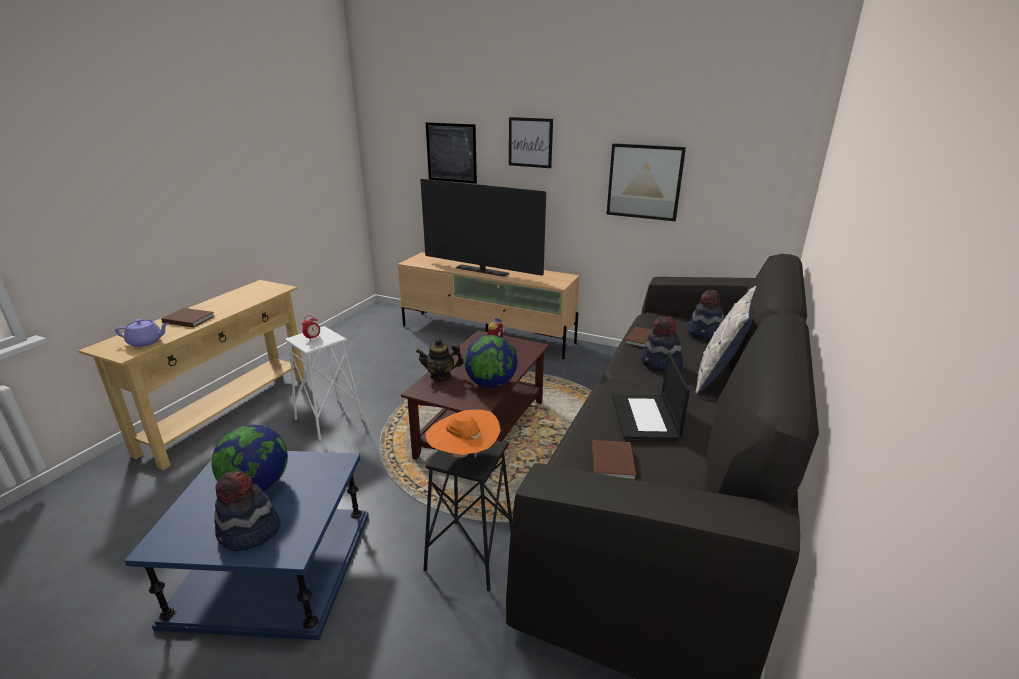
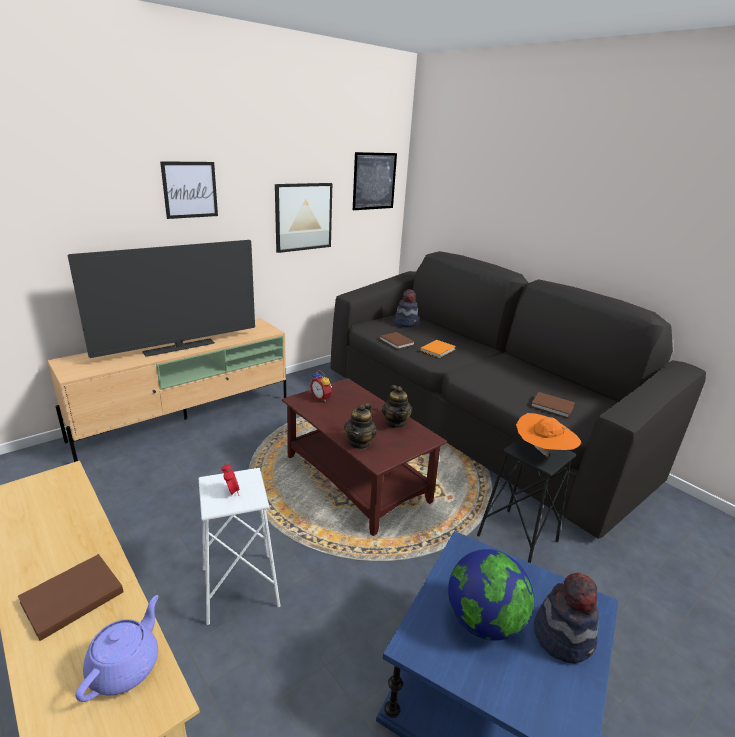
camera: 65 degrees left, 0 degrees up
(451, 153) = (77, 213): picture -> picture (374, 181)
(491, 384) = (396, 423): globe -> teapot
(646, 417) = (505, 379): laptop -> none
(660, 364) = (438, 350): hat -> orange book
(719, 377) = (465, 342): pillow -> none

